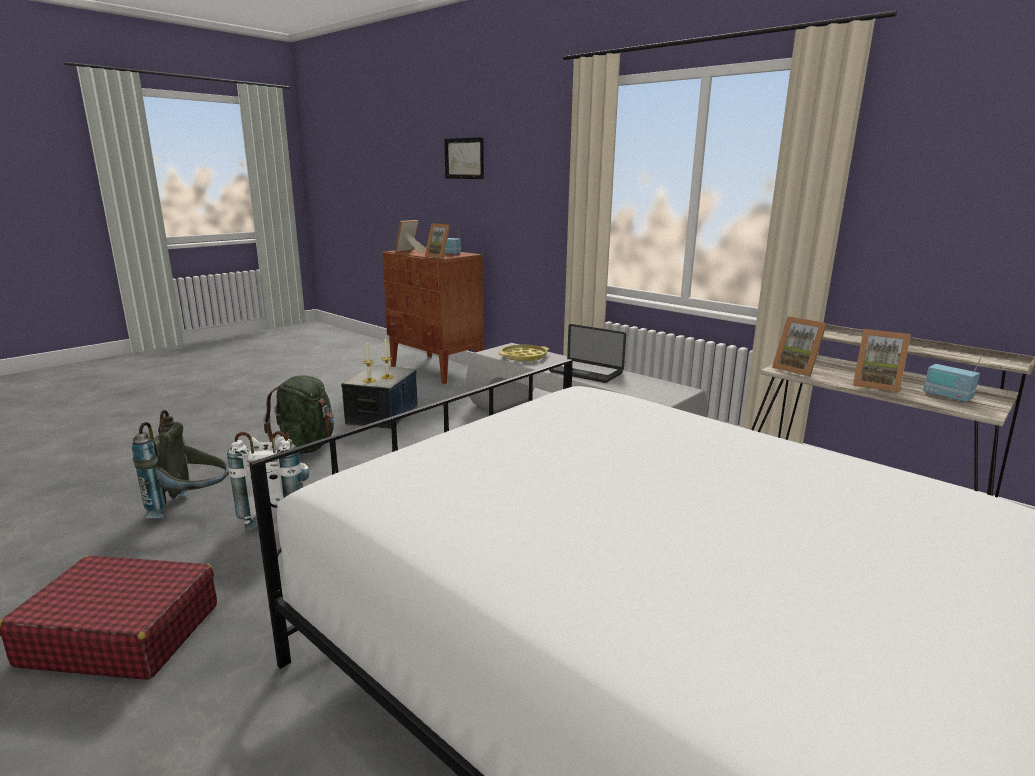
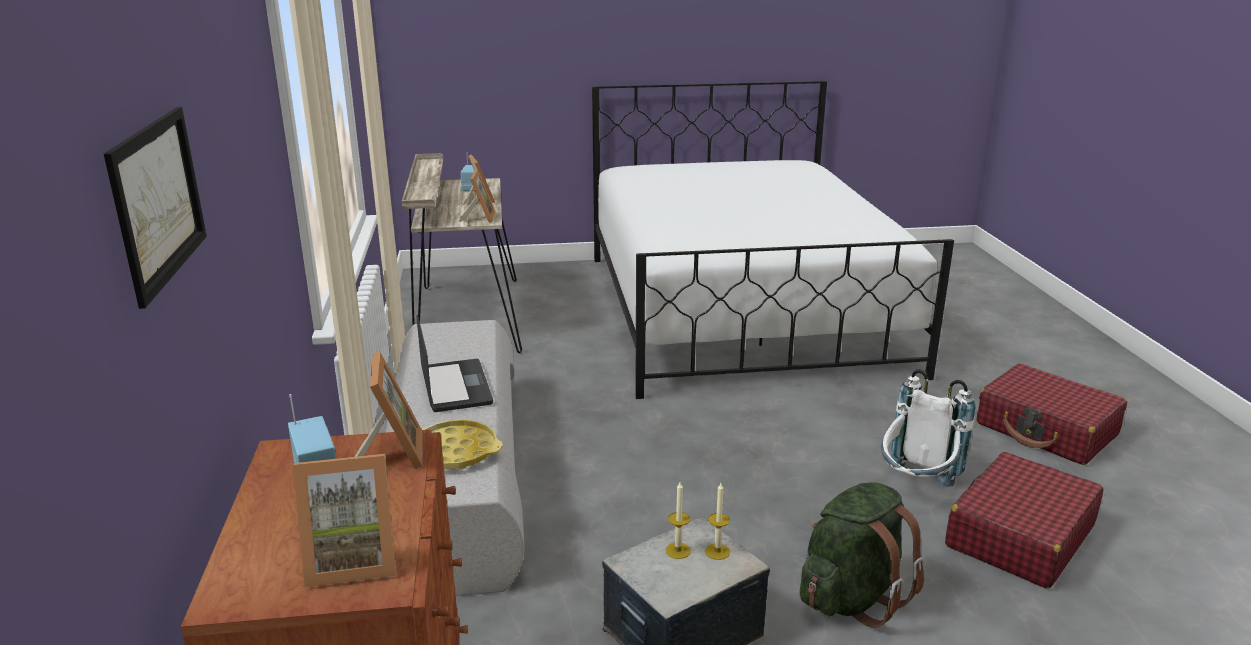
camera: 140 degrees left, 5 degrees up
(192, 507) = (1019, 536): grey backpack -> red suitcase

